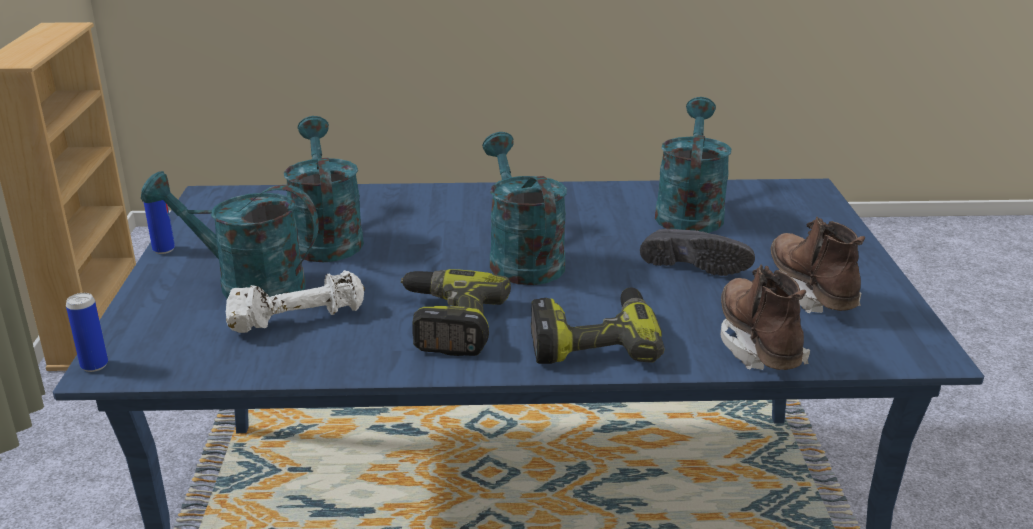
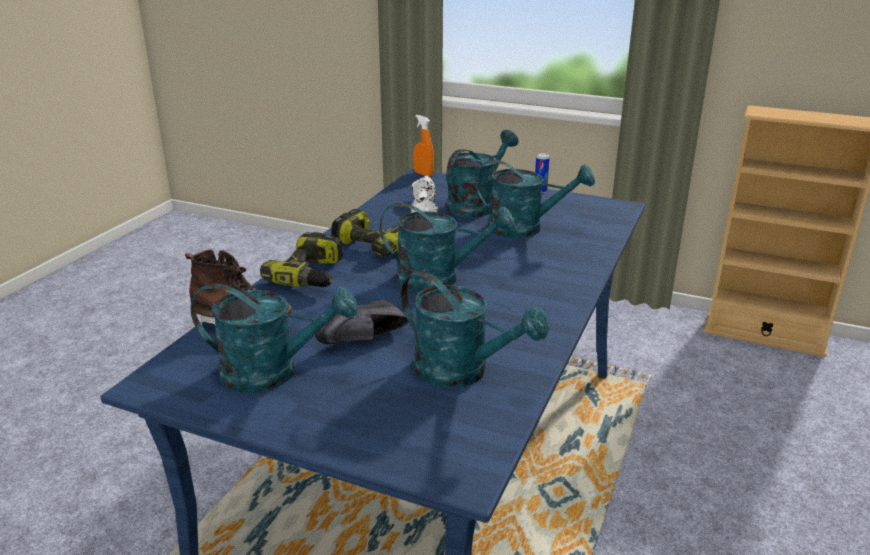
camera: 115 degrees right, 0 degrees up
(94, 365) = (423, 174): can -> orange spray bottle
(810, 293) = (273, 372): brown boot -> turquoise watering can

